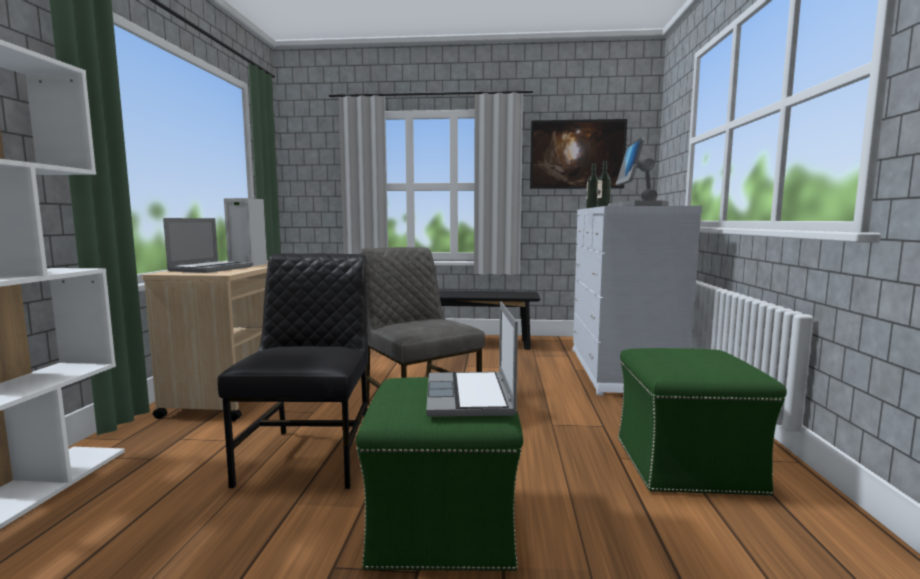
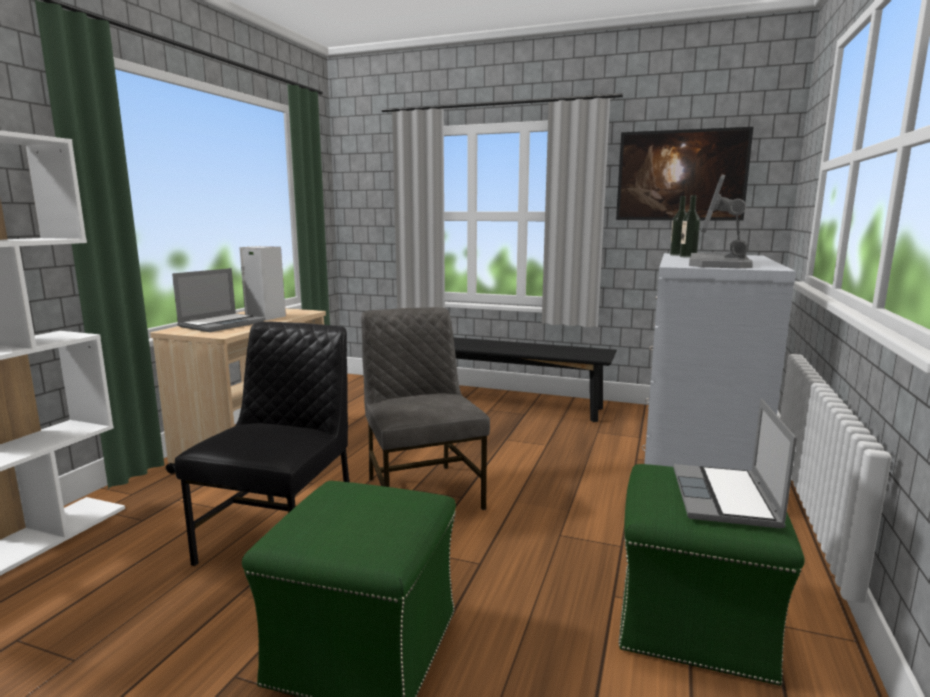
camera: 15 degrees right, 5 degrees up
(471, 397) = (382, 523): laptop -> laptop (726, 498)

